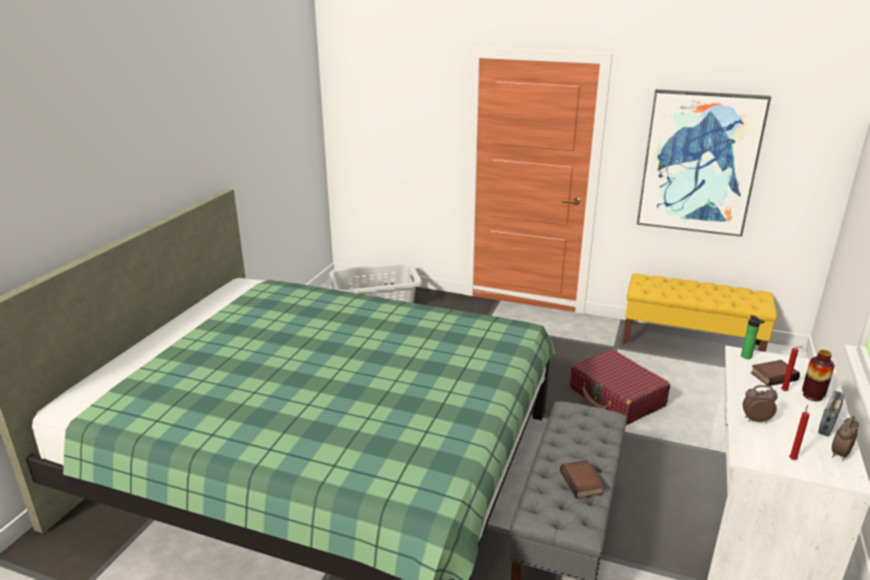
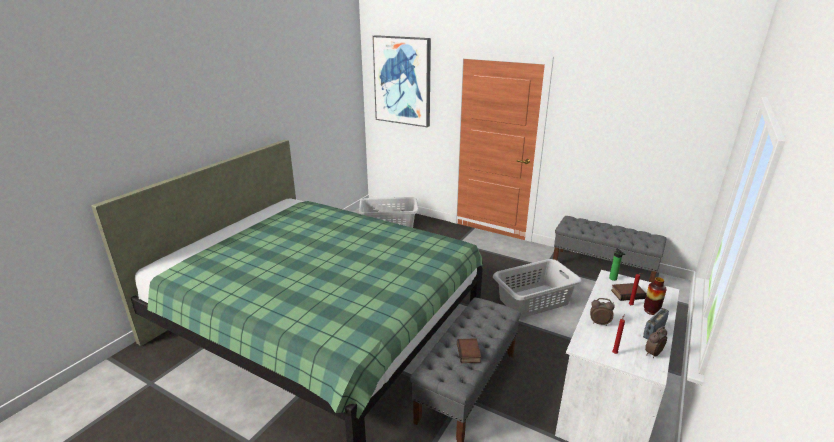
camera: 10 degrees right, 0 degrees up
(616, 397) = (534, 301): red suitcase -> grey laundry basket
(691, 343) = (603, 269): yellow bench -> grey bench
(699, 163) = (614, 138): picture -> picture (402, 81)

